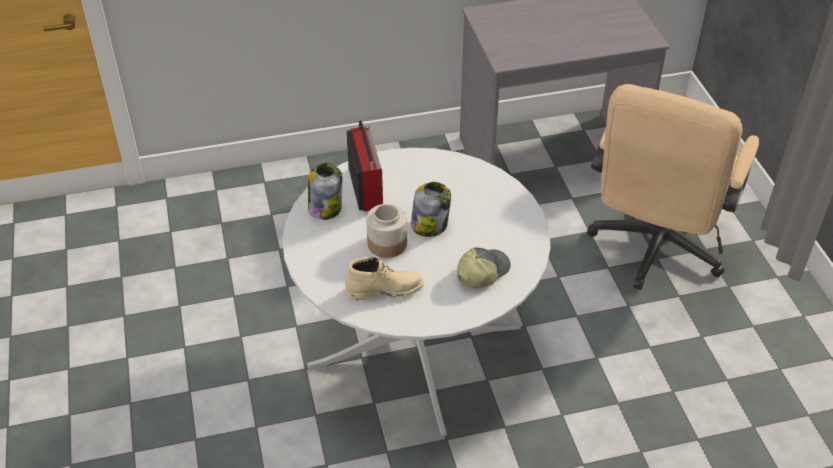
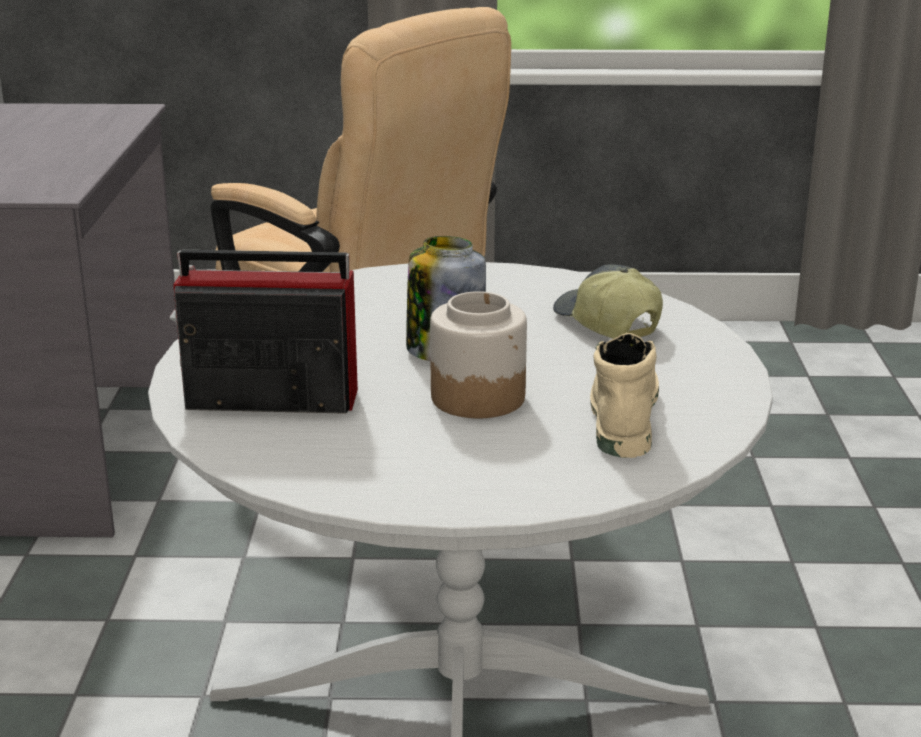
camera: 75 degrees left, 20 degrees down
(325, 208) = (304, 454): jar -> none

